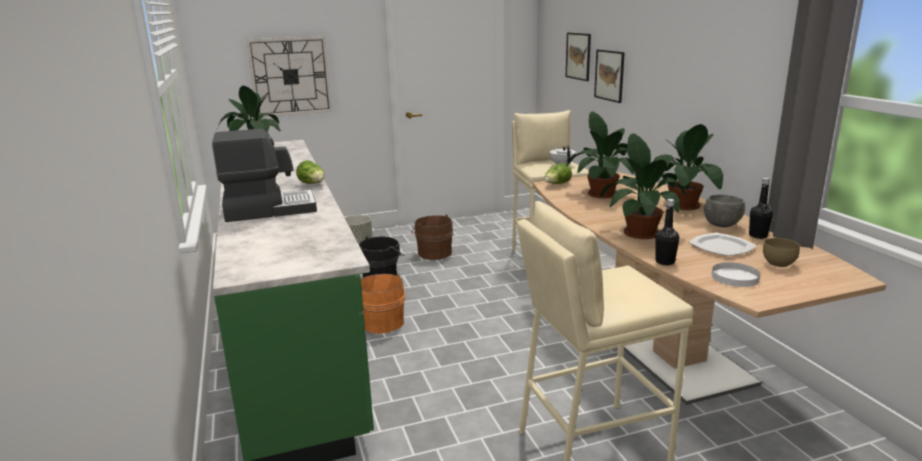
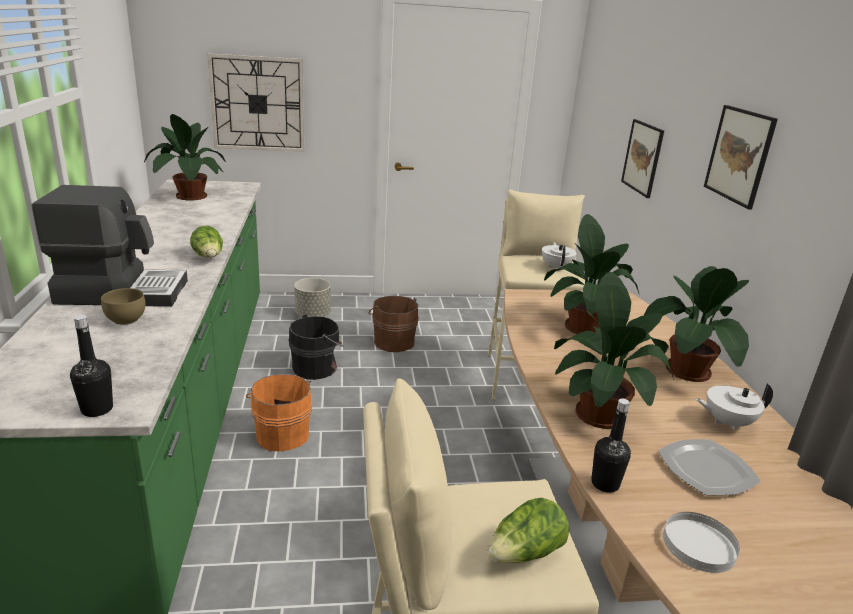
camera: 10 degrees right, 5 degrees up
(557, 184) = (533, 299): lettuce -> lettuce (525, 553)
(578, 56) = (613, 122): picture -> picture (739, 155)
(721, 225) = (727, 422): grey bowl -> white teapot
(758, 236) = (774, 457): black bottle -> black bottle (97, 409)
(780, 264) = (785, 530): brown bowl -> brown bowl (126, 320)

